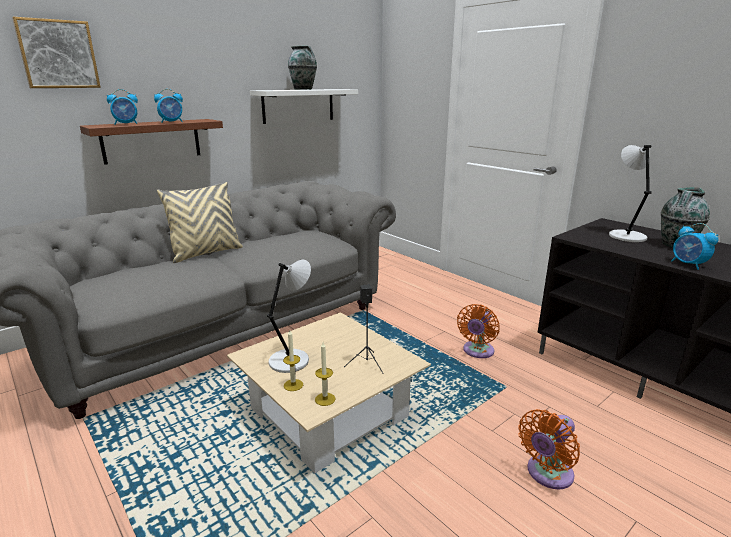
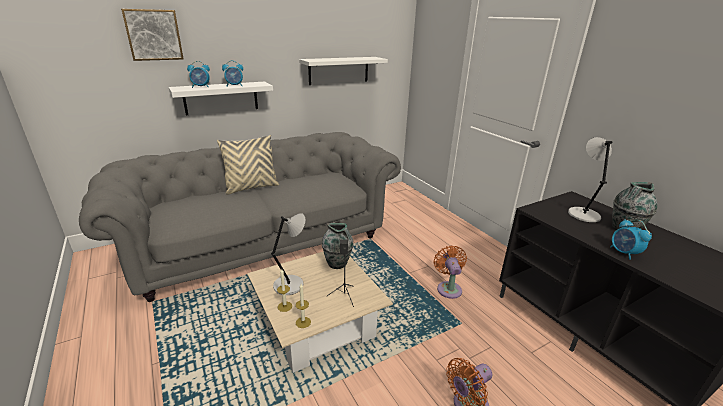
camera: 10 degrees right, 5 degrees up
(151, 141) = (221, 98): brown shelf -> white shelf
(303, 89) = (342, 59): vase -> vase (337, 264)
(477, 351) = (448, 288): orange fan -> orange fan turned 135 degrees clockwise

